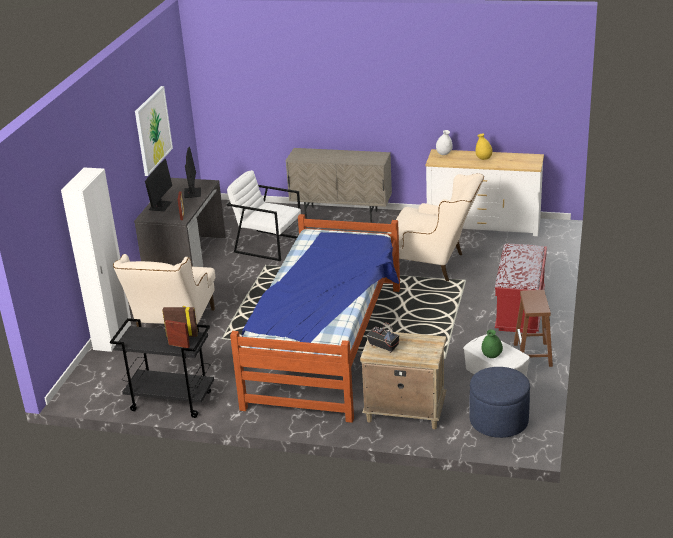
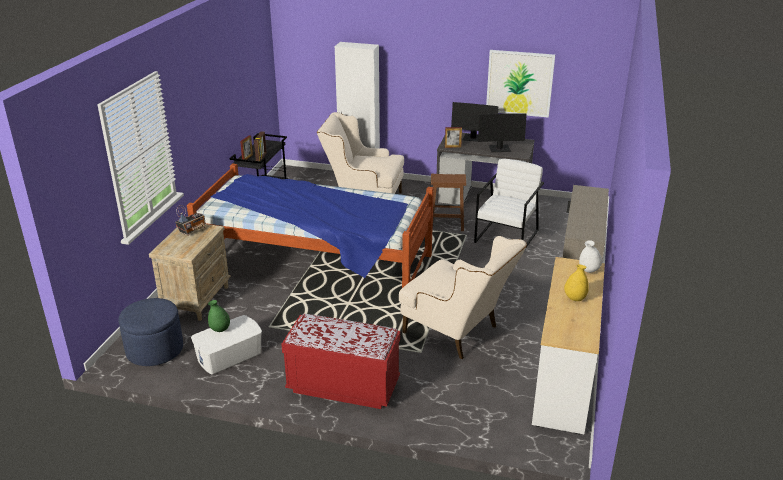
camera: 90 degrees right, 0 degrees up
(435, 265) = (458, 333): beige armchair -> beige armchair turned 75 degrees counterclockwise
(533, 355) = (251, 385): brown stool -> brown stool (445, 224)

